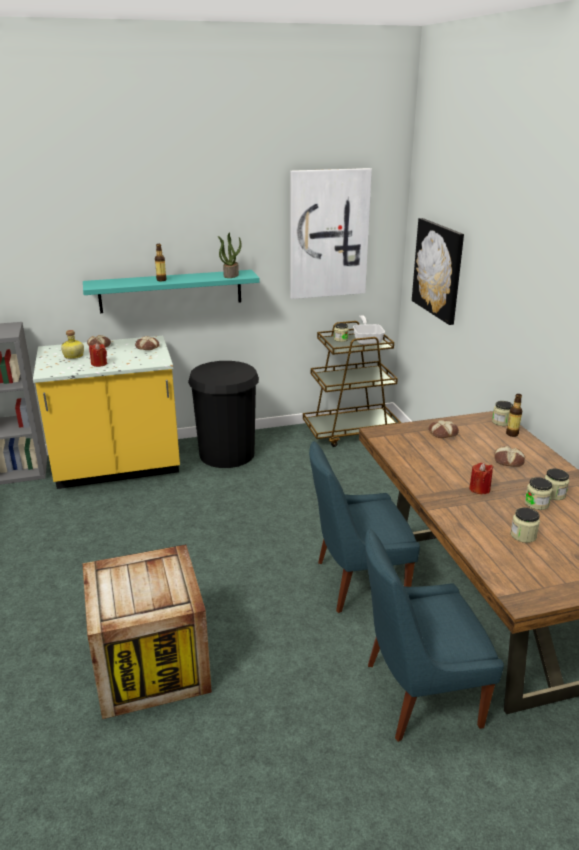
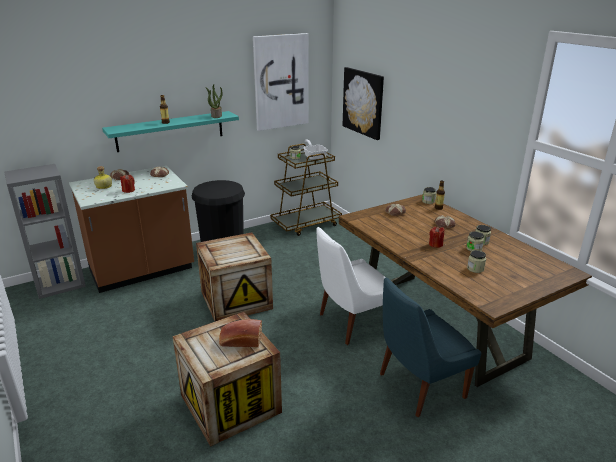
camera: 15 degrees left, 0 degrees up
(118, 468) = (142, 271): yellow counter -> brown counter
(161, 585) = (240, 341): none -> bread
(216, 524) = (236, 300): none -> crate
(356, 582) = (351, 323): blue chair -> white chair

